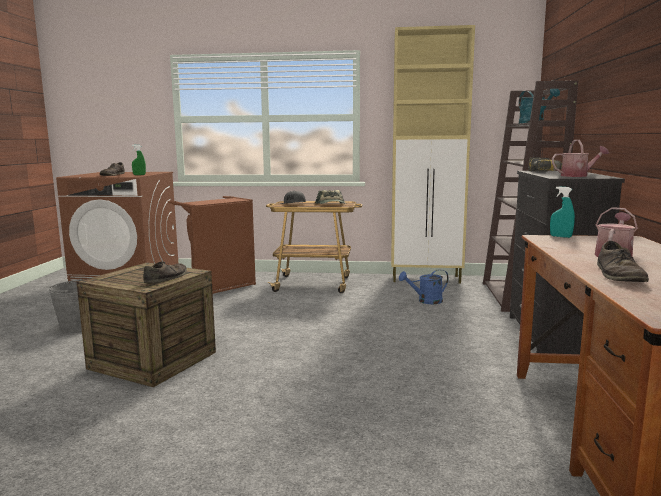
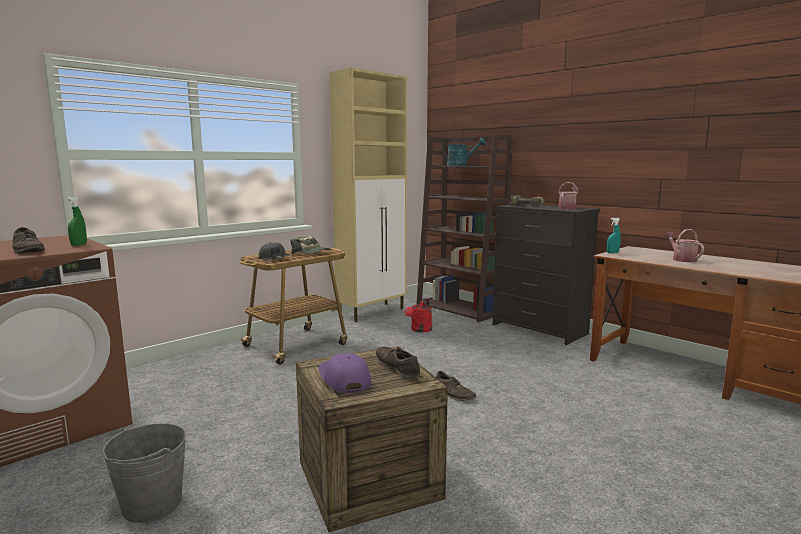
camera: 50 degrees left, 0 degrees up
(128, 274) = (344, 379): none -> purple cap
(218, 287) = (203, 382): brown laundry basket -> none
(426, 301) = (419, 330): blue watering can -> red watering can
(619, 275) = (738, 270): brown shoe -> brown shoe (454, 393)

